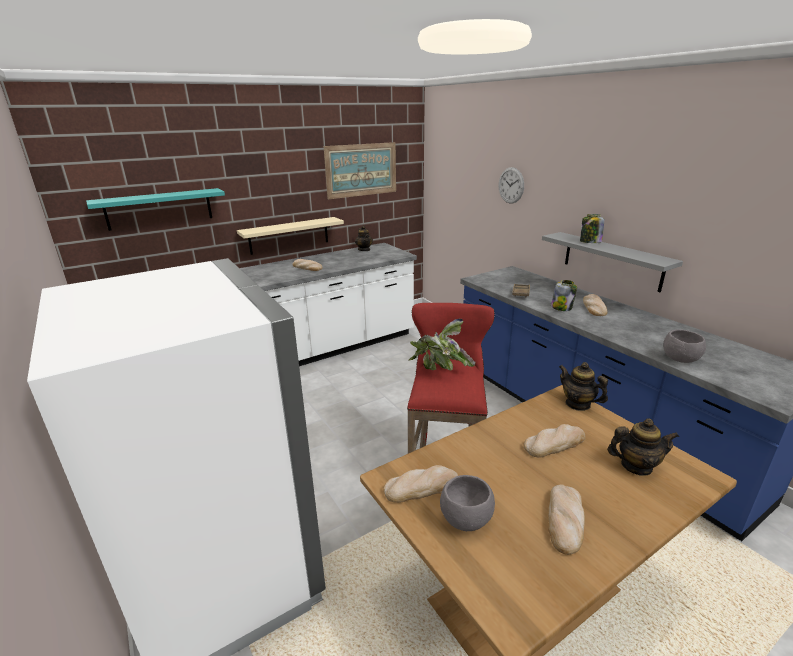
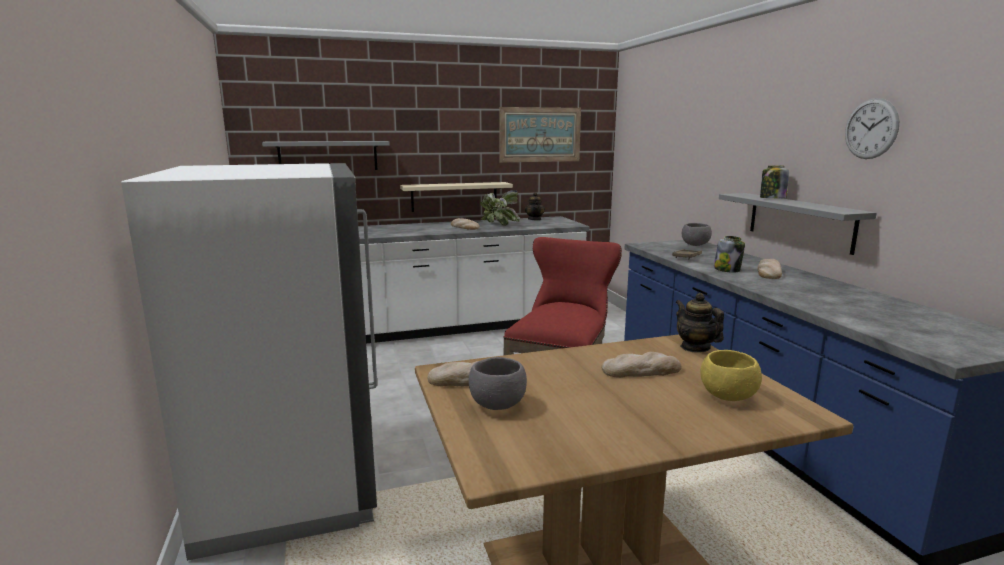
camera: 15 degrees right, 10 degrees down
(159, 209) = (328, 156): turquoise shelf -> grey shelf
(439, 370) = (551, 308): potted plant -> potted plant (498, 225)
(511, 185) = (696, 145): wall clock -> wall clock (871, 129)
(565, 520) = (606, 421): bread -> none
(636, 466) = (727, 397): teapot -> yellow bowl
(680, 360) = (844, 316): grey bowl -> grey bowl (695, 245)

